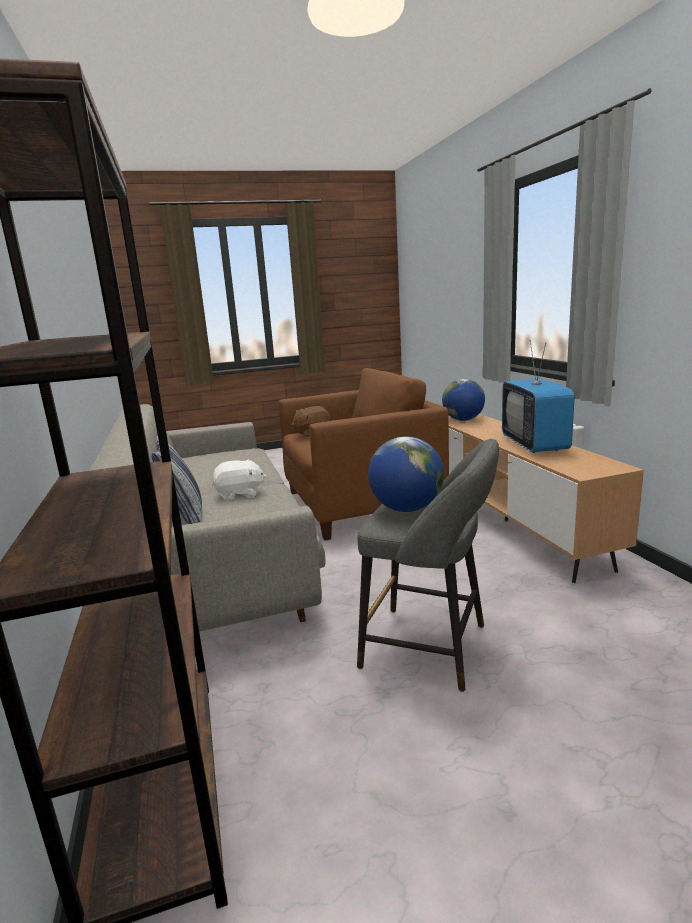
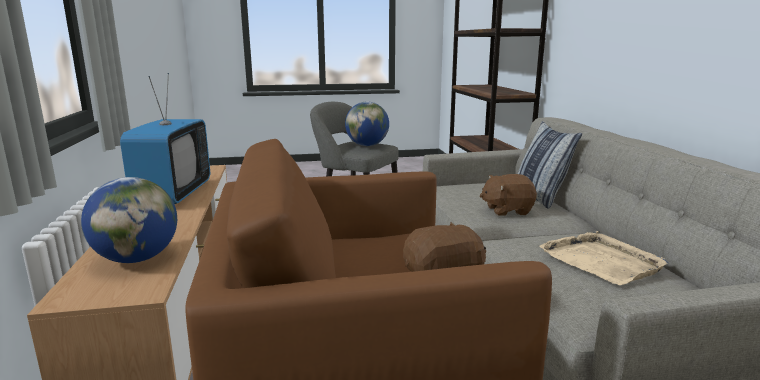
camera: 175 degrees left, 0 degrees up
(214, 463) = (602, 261): none -> beige tray
(239, 495) = (507, 210): white plush toy -> brown plush toy

